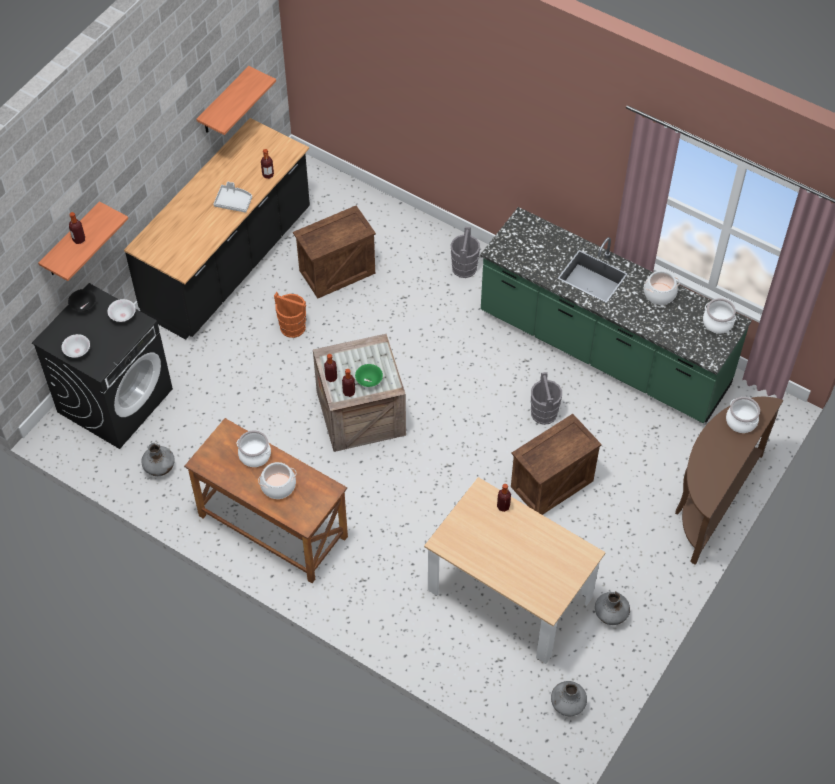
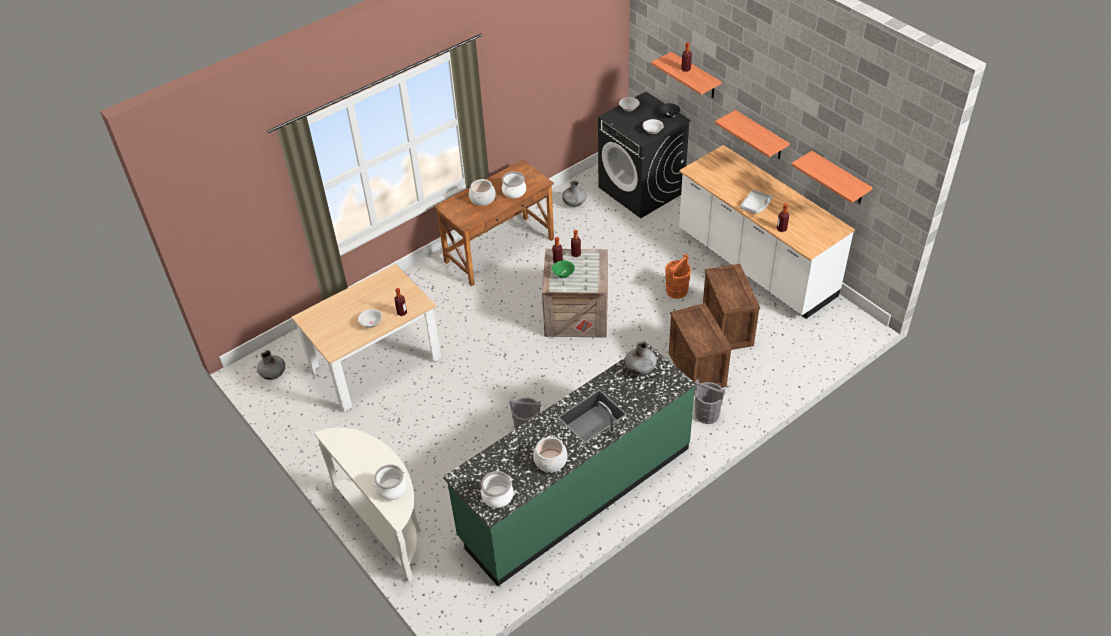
camera: 110 degrees right, 10 degrees down
(151, 183) = (760, 136): none -> shelf
(229, 264) = (755, 265): black counter -> white counter
(531, 531) = (371, 323): none -> white bowl
(552, 483) = (457, 416): crate -> crate (698, 369)
(611, 614) = (324, 420): grey vase -> grey vase (640, 369)
(711, 499) = (386, 524): brown console table -> white console table

